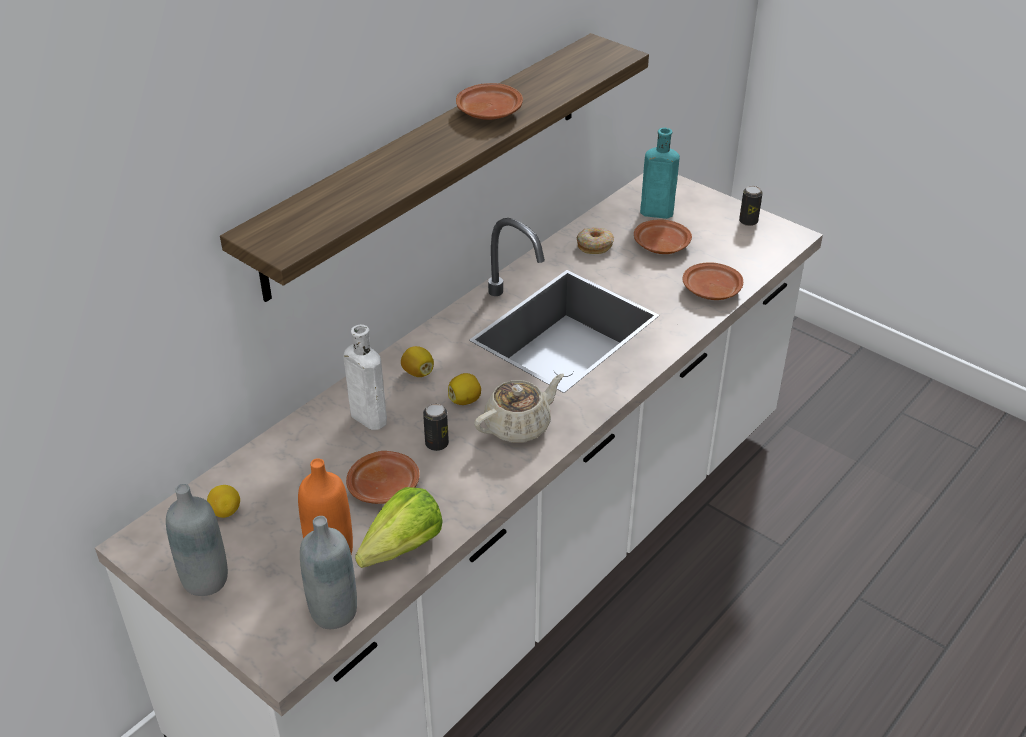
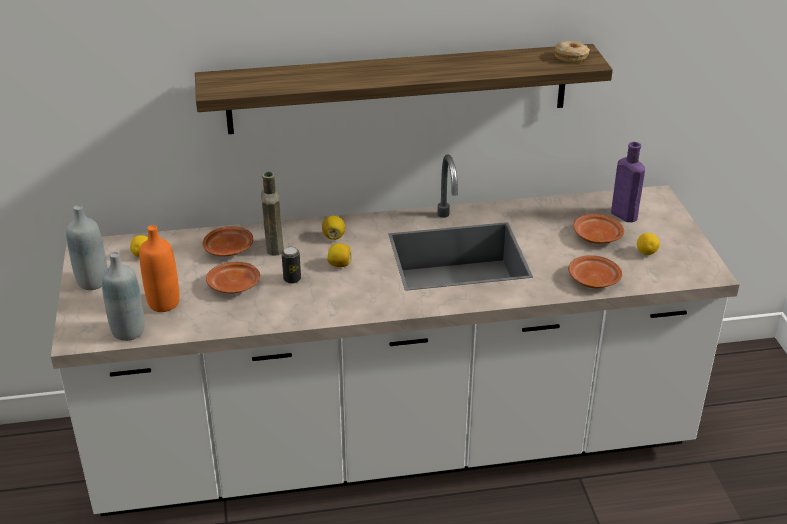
camera: 40 degrees right, 5 degrees down
(366, 416) = (274, 245): white bottle -> brown bottle
(395, 552) = (195, 320): lettuce -> none
(489, 112) = (443, 65): brown plate -> brown plate (229, 249)
(519, 426) = (351, 294): beige teapot -> none
(594, 245) = (548, 216): donut -> donut (571, 57)
(654, 212) = (622, 214): turquoise bottle -> purple bottle
(720, 241) = (646, 253): none -> lemon
(748, 221) = (688, 250): can -> none

